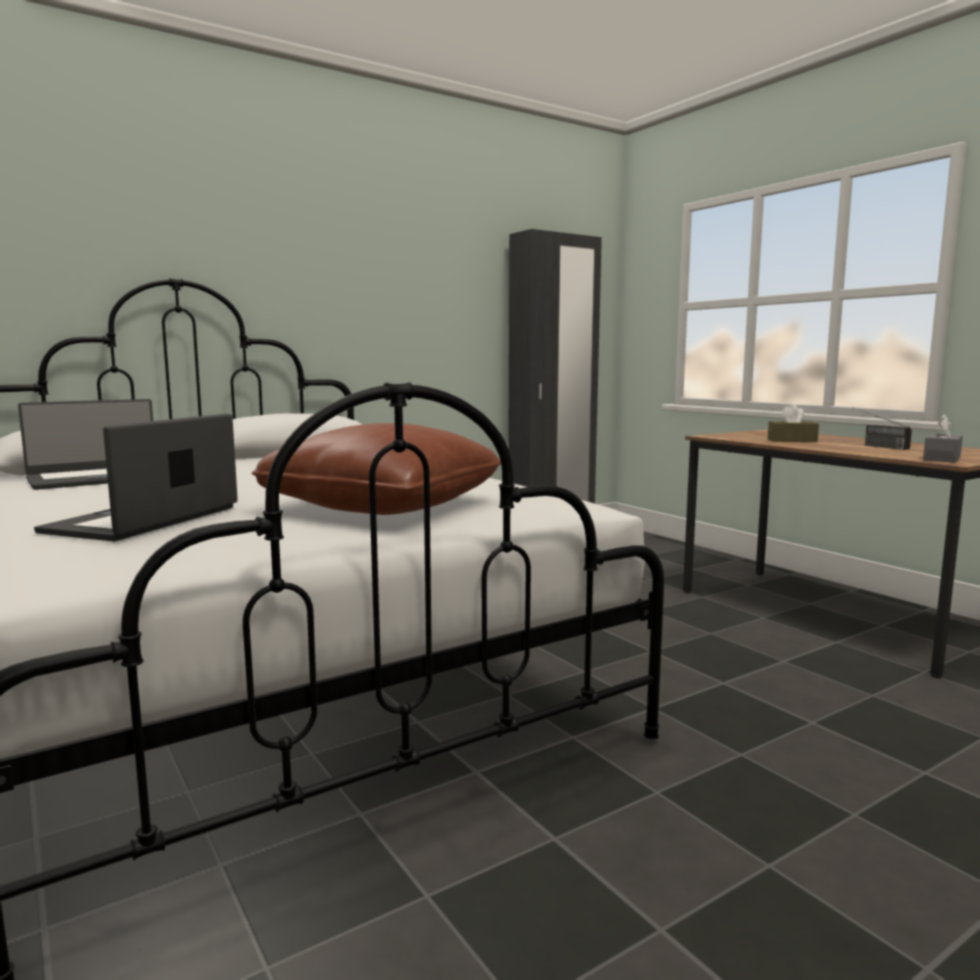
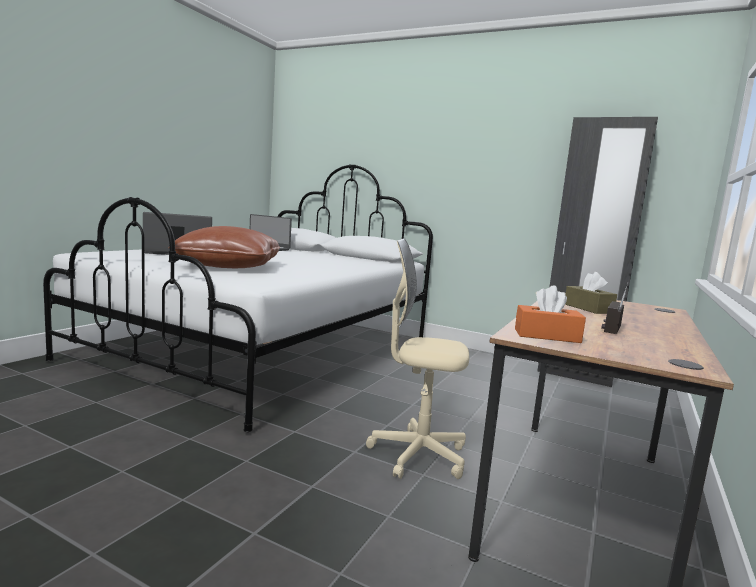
camera: 60 degrees right, 0 degrees up
(737, 653) = (418, 455): none -> beige office chair
(942, 458) = (547, 336): grey tissue box -> orange tissue box

